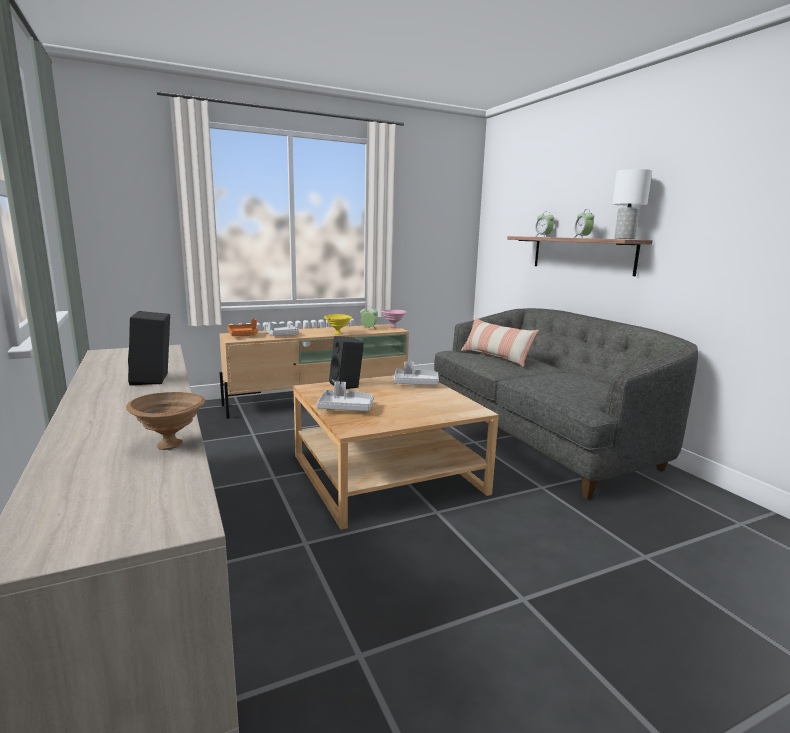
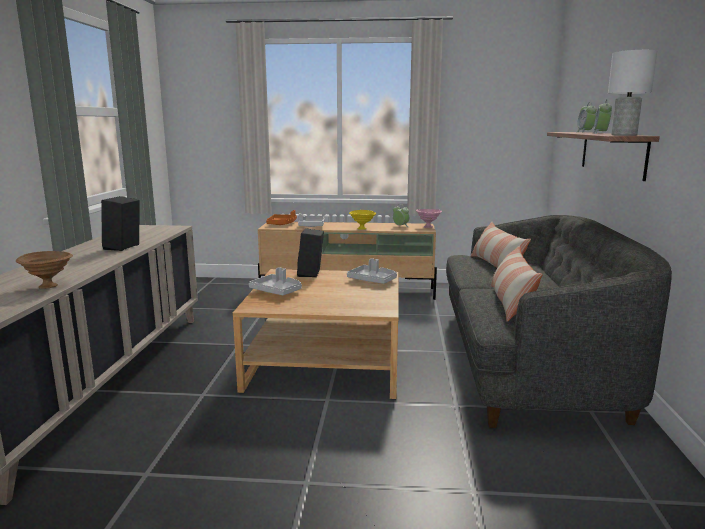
camera: 30 degrees right, 0 degrees up
(565, 387) = (510, 302): none -> pillow

